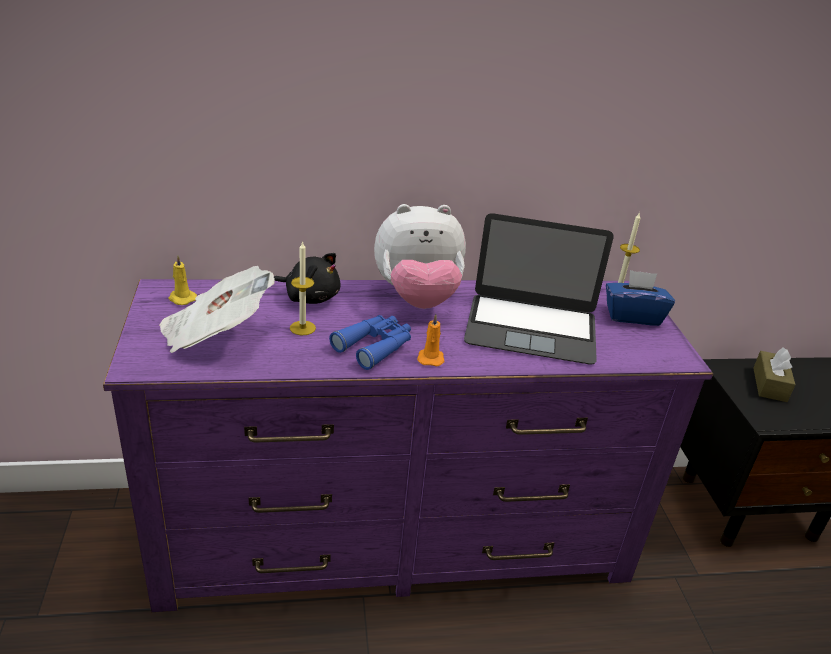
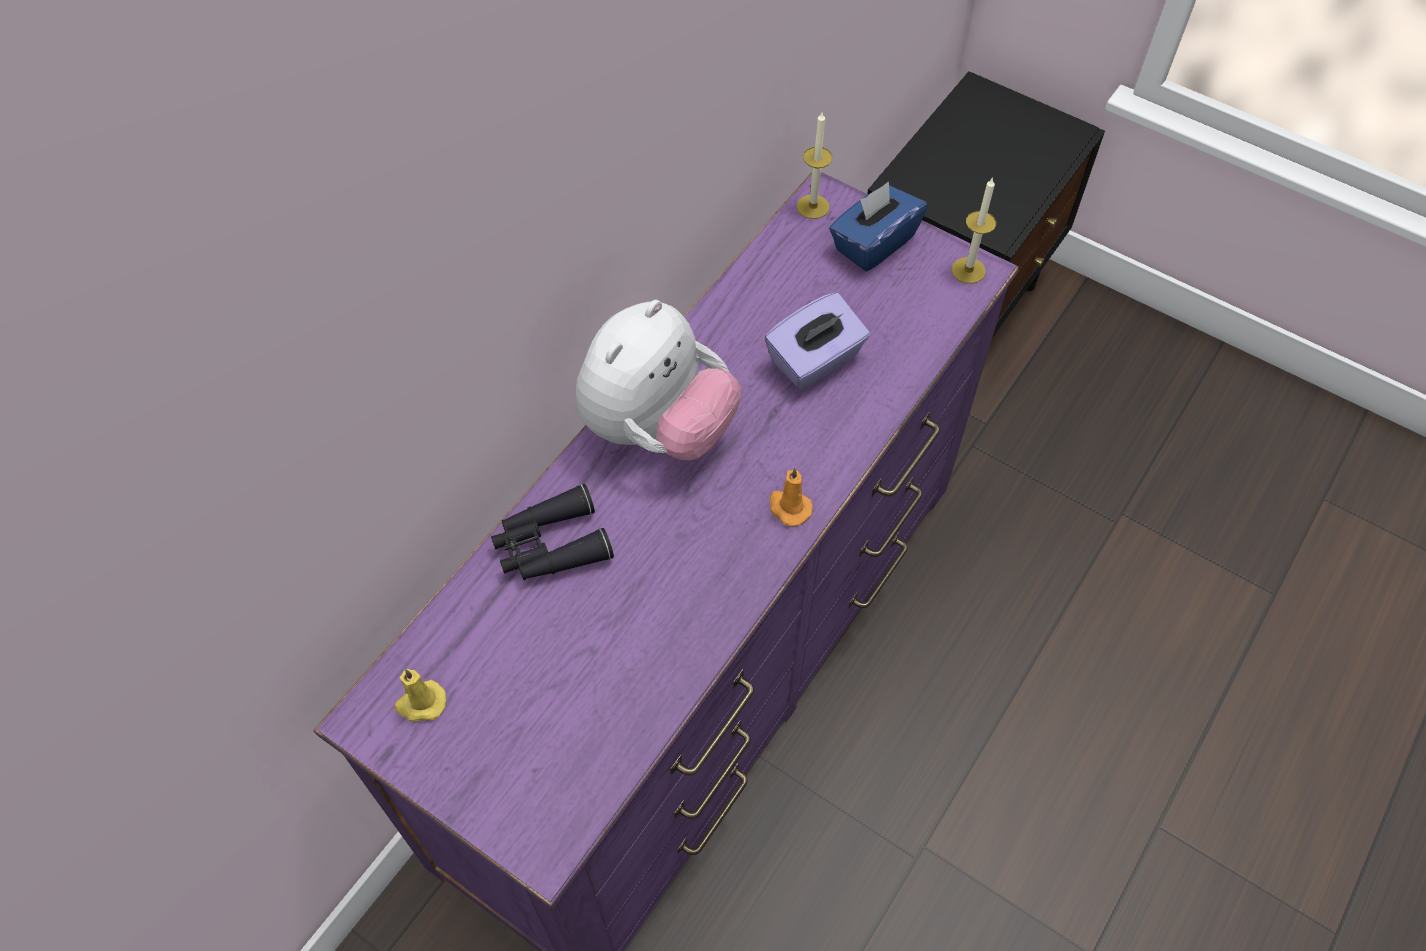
camera: 45 degrees left, 25 degrees up
(215, 333) = (545, 710): newspaper -> none
(302, 328) = (616, 601): candle -> candle (968, 270)
(310, 297) = (550, 545): black plush toy -> black binoculars
(375, 346) = (720, 548): blue binoculars -> none
(531, 328) = (815, 361): laptop -> purple tissue box
(769, 384) = (956, 171): brown tissue box -> none

